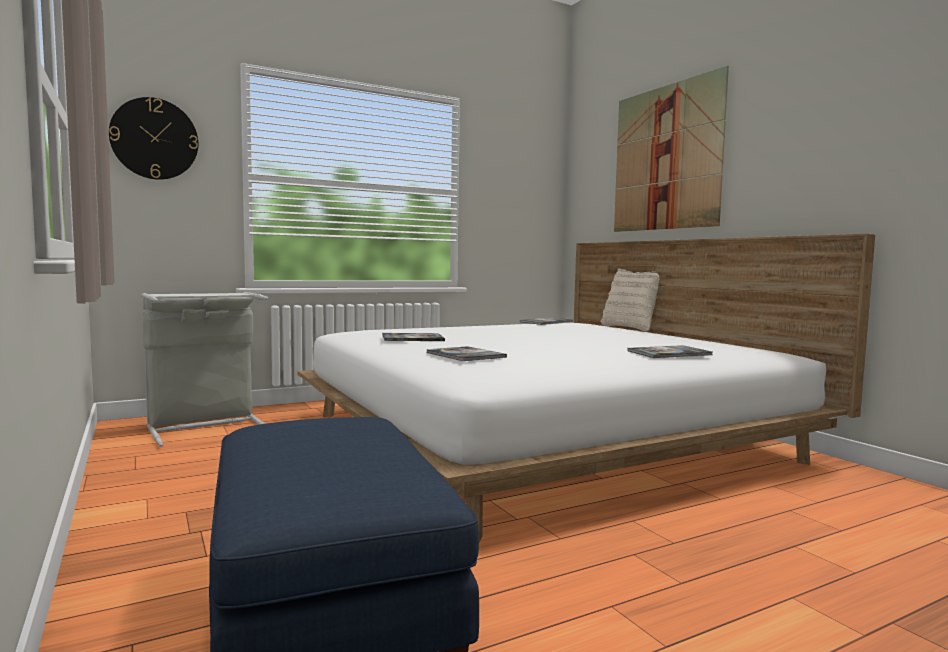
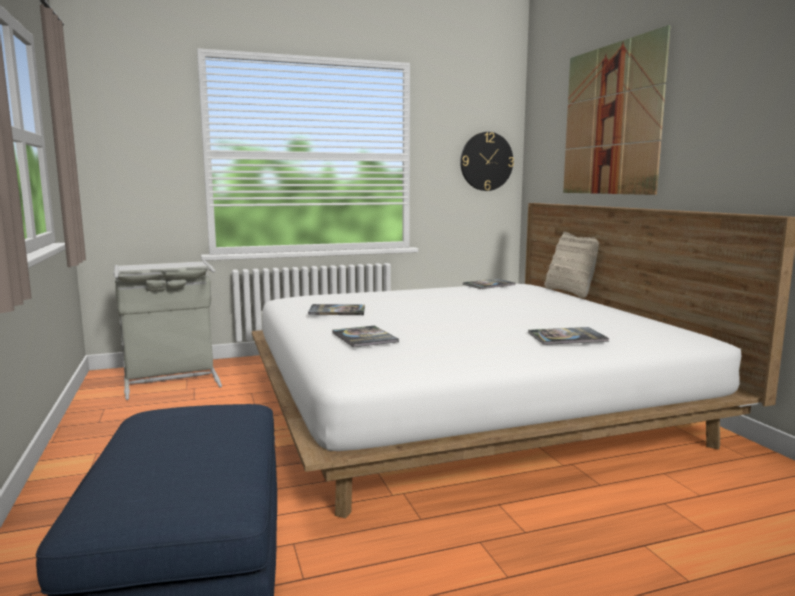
camera: 10 degrees right, 5 degrees up
(154, 139) = (124, 125): wall clock -> wall clock (486, 161)

